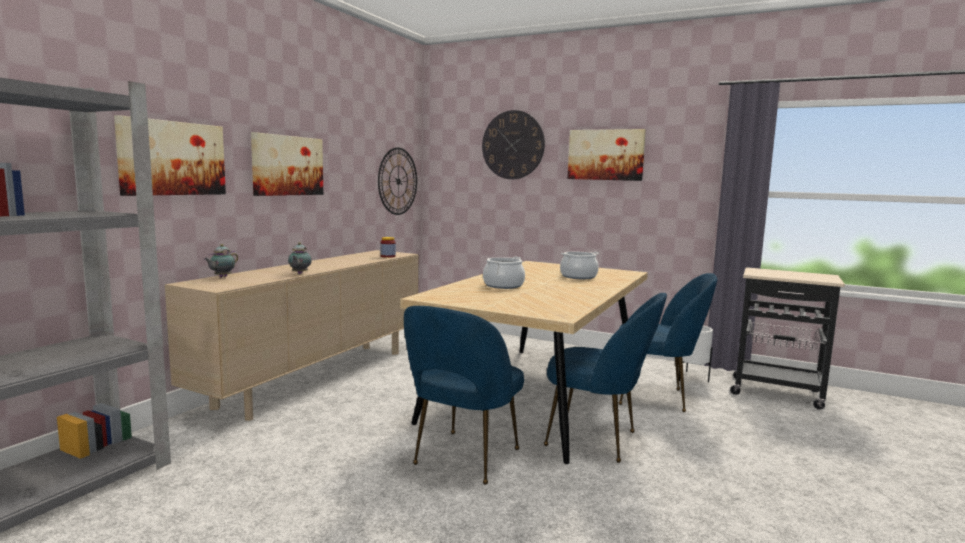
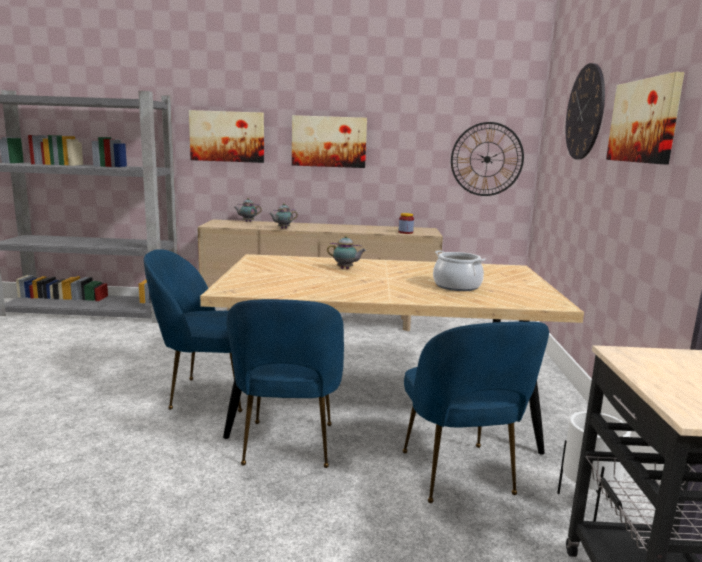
camera: 65 degrees right, 5 degrees up
(503, 285) = (346, 269): cooking pot -> teapot

